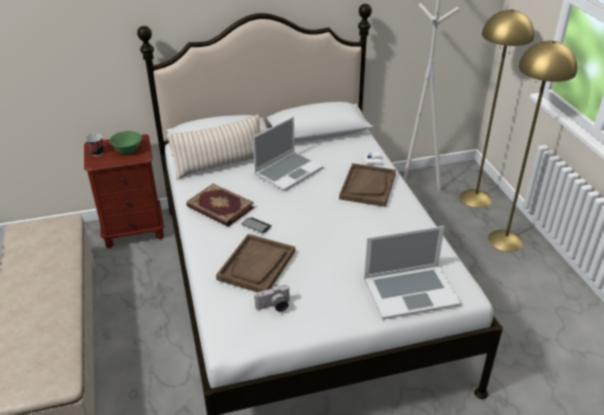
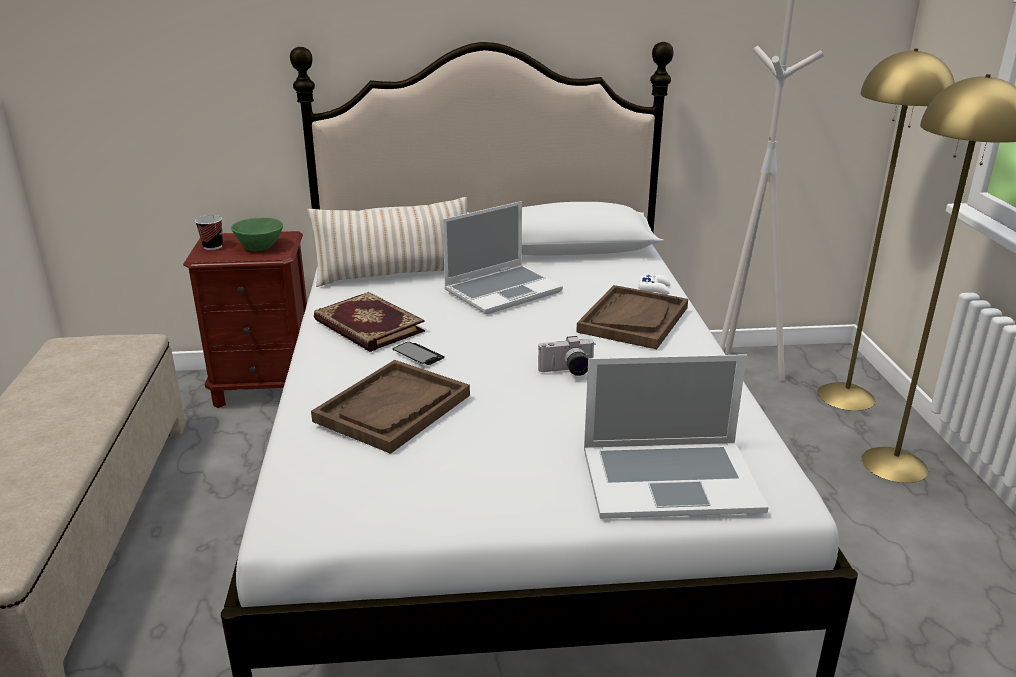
camera: 10 degrees right, 10 degrees down
(274, 307) = (397, 474): camera -> camera (567, 371)

